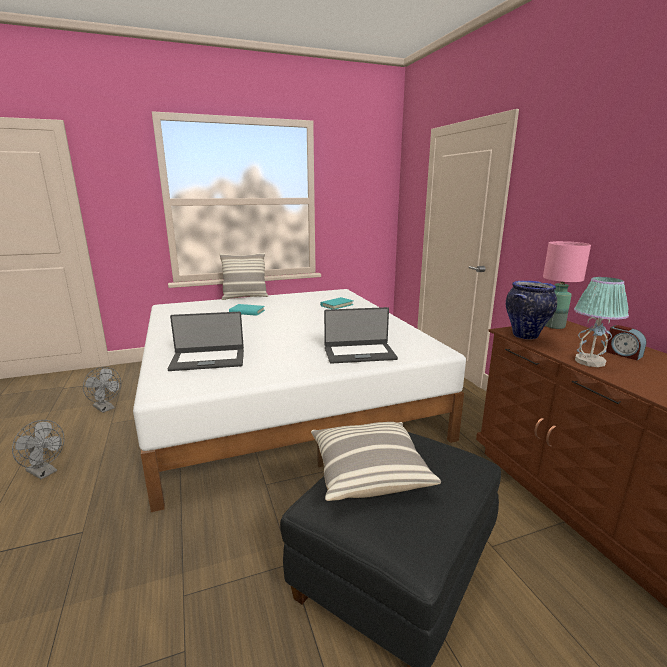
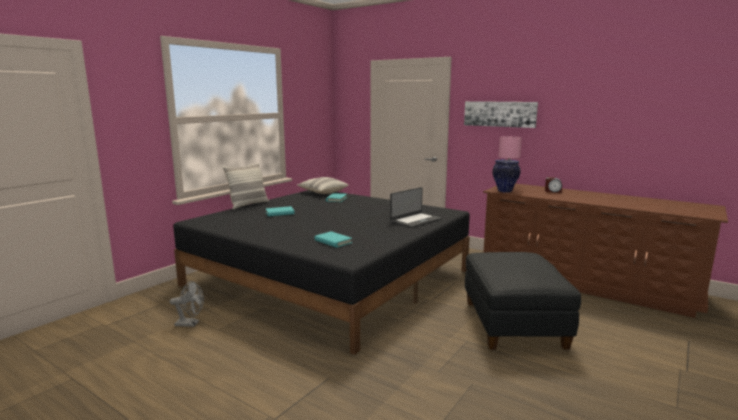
camera: 35 degrees left, 5 degrees down
(45, 472) = (228, 369): grey fan -> none
(208, 360) = (333, 241): laptop -> turquoise book
(284, 396) = (329, 277): white bed -> black bed
(368, 472) = (502, 267): pillow -> pillow (322, 192)
(574, 202) = (499, 114): none -> picture
(590, 361) = (548, 196): table lamp -> none

